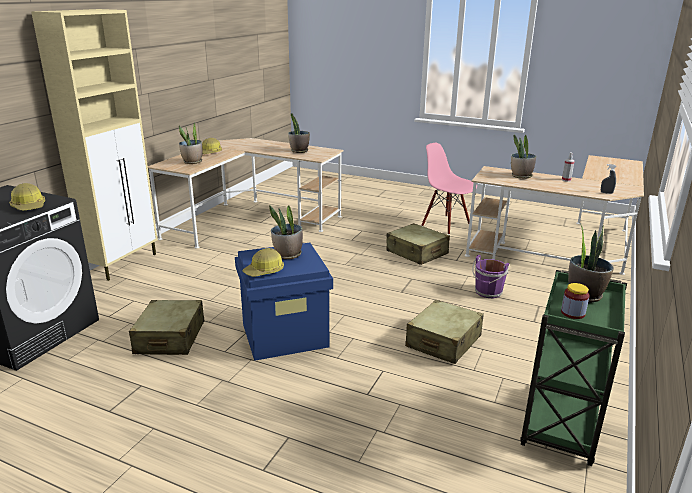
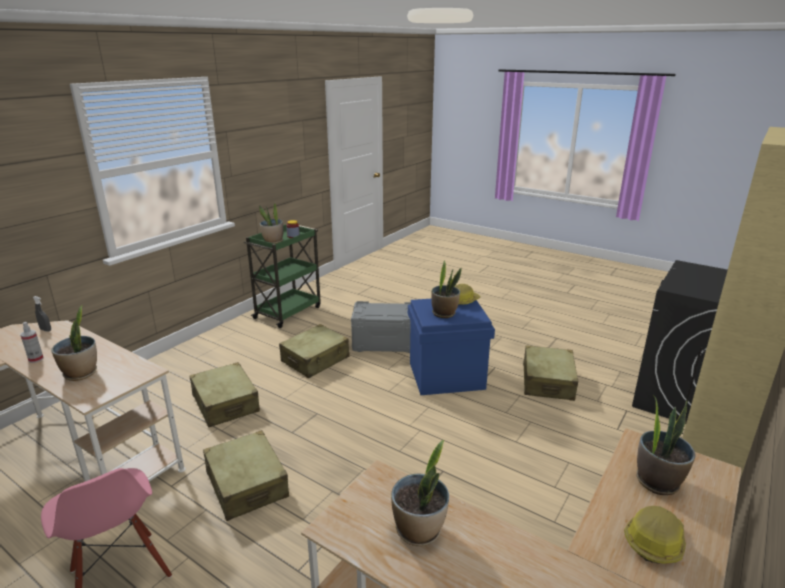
camera: 170 degrees left, 0 degrees up
(29, 206) = (685, 282): hard hat -> none
(369, 376) = (385, 342): none -> grey storage box
(488, 292) = (225, 403): purple bucket -> beige suitcase

